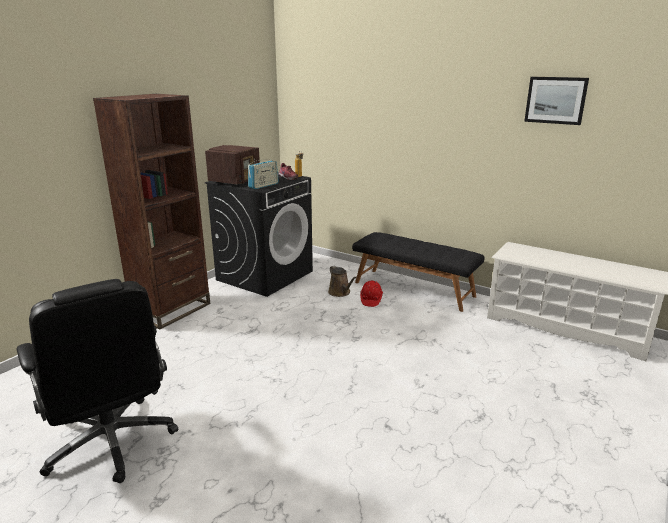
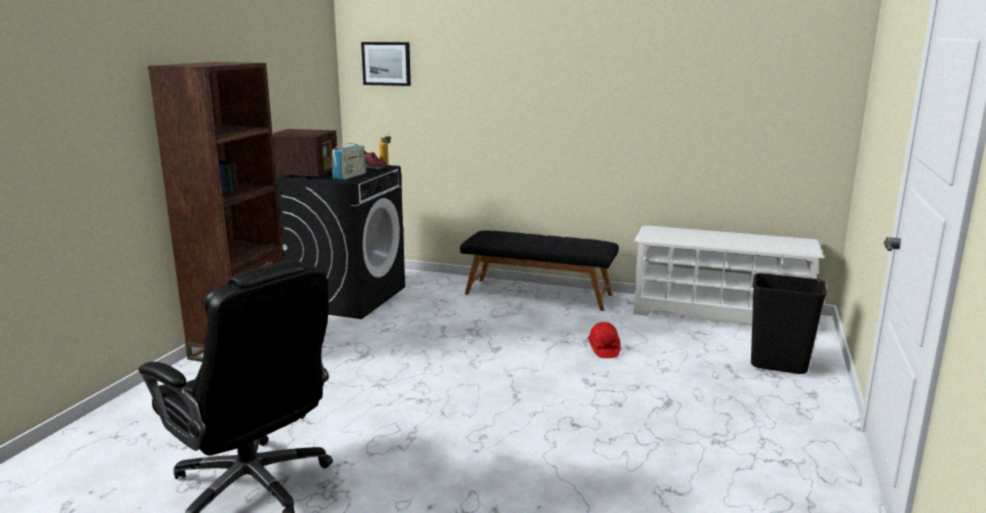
camera: 15 degrees left, 5 degrees down
(340, 293) = (452, 306): brown watering can -> none
(371, 300) = (493, 310): red hard hat -> red hard hat (603, 349)
(555, 100) = (684, 63): picture -> picture (386, 63)
(604, 391) = (779, 365): none -> black trash can

